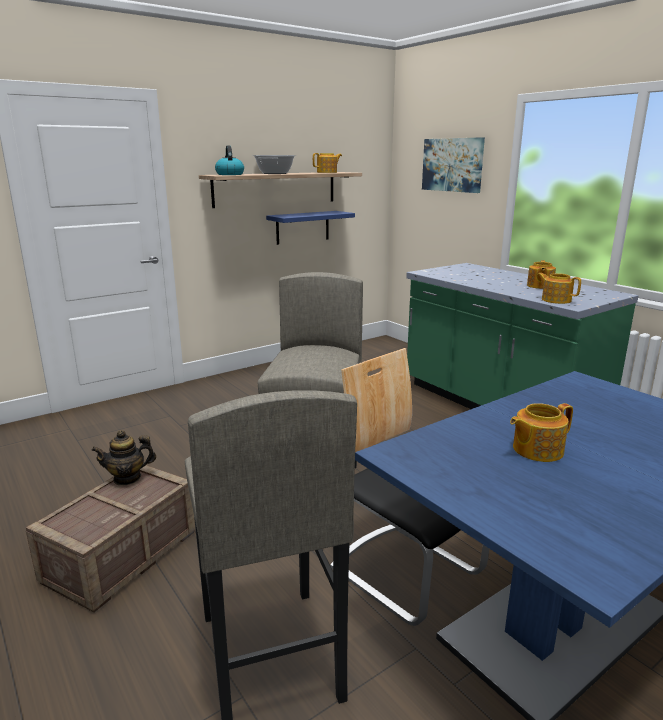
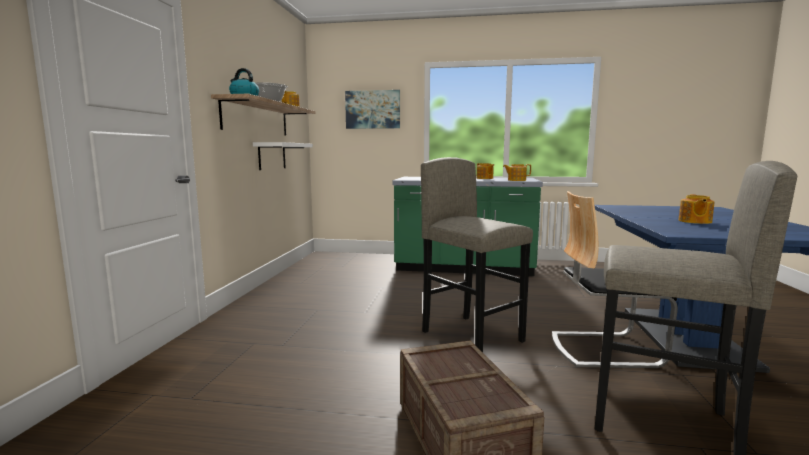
camera: 45 degrees left, 10 degrees down
(127, 478) = (426, 360): teapot -> none
(302, 227) = (272, 156): blue shelf -> white shelf

